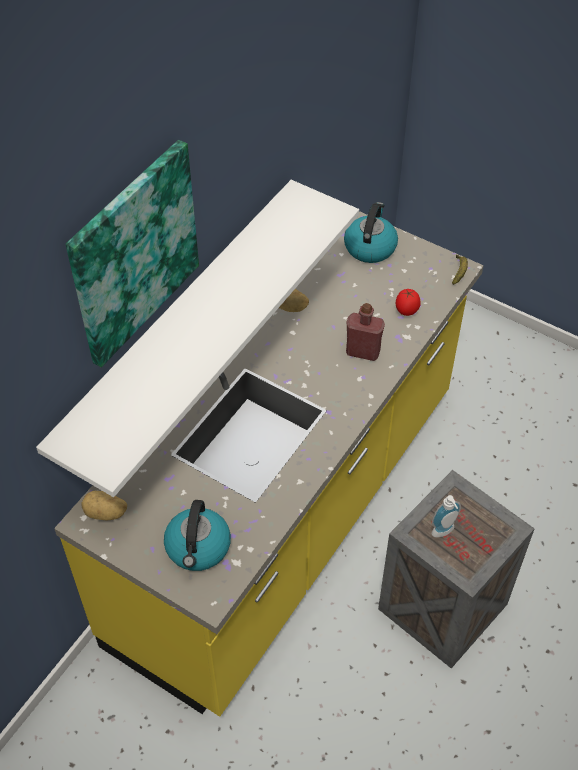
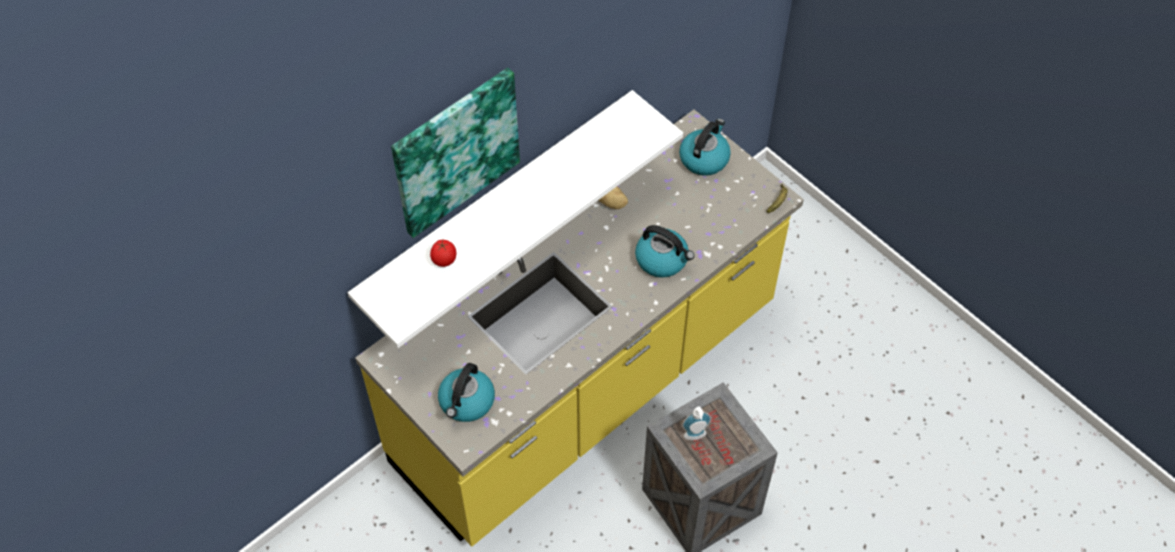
camera: 15 degrees right, 5 degrees up
(105, 513) = (400, 355): potato -> none
(363, 352) = (662, 259): red bottle -> kettle
(406, 311) = (715, 229): tomato -> tomato (444, 260)

